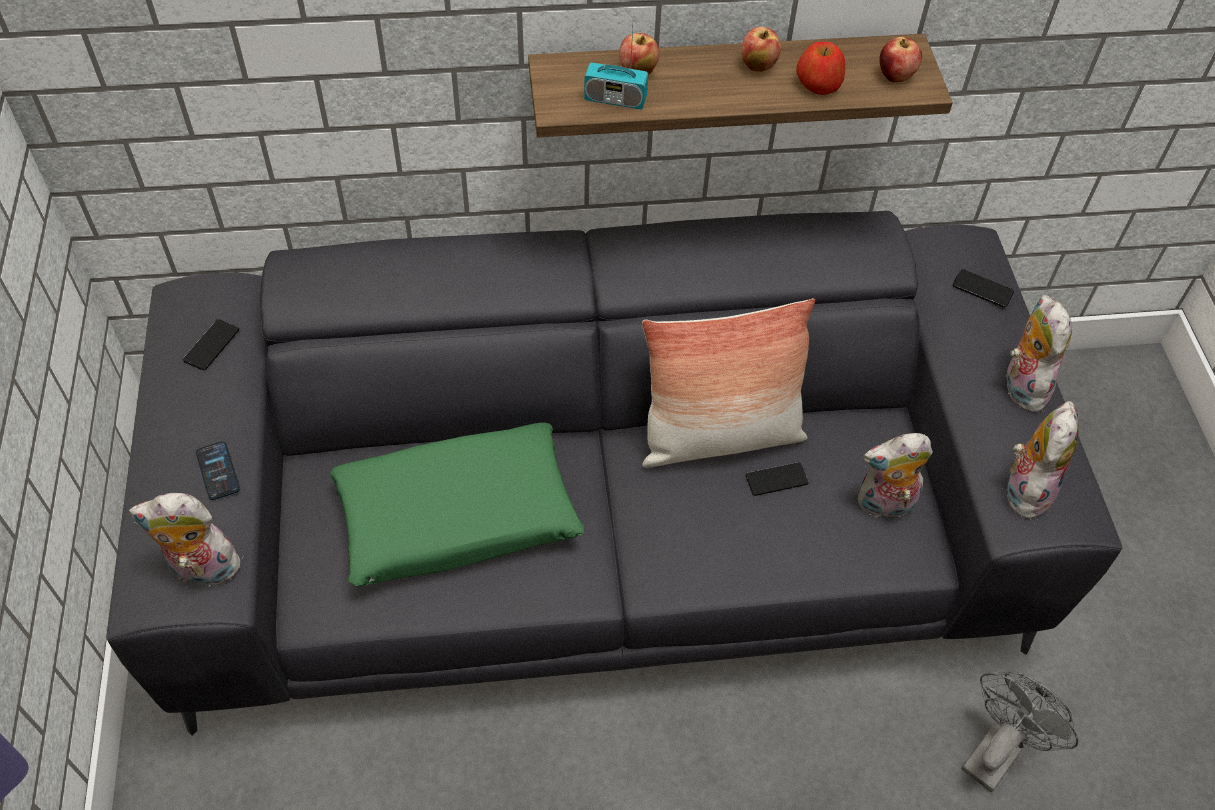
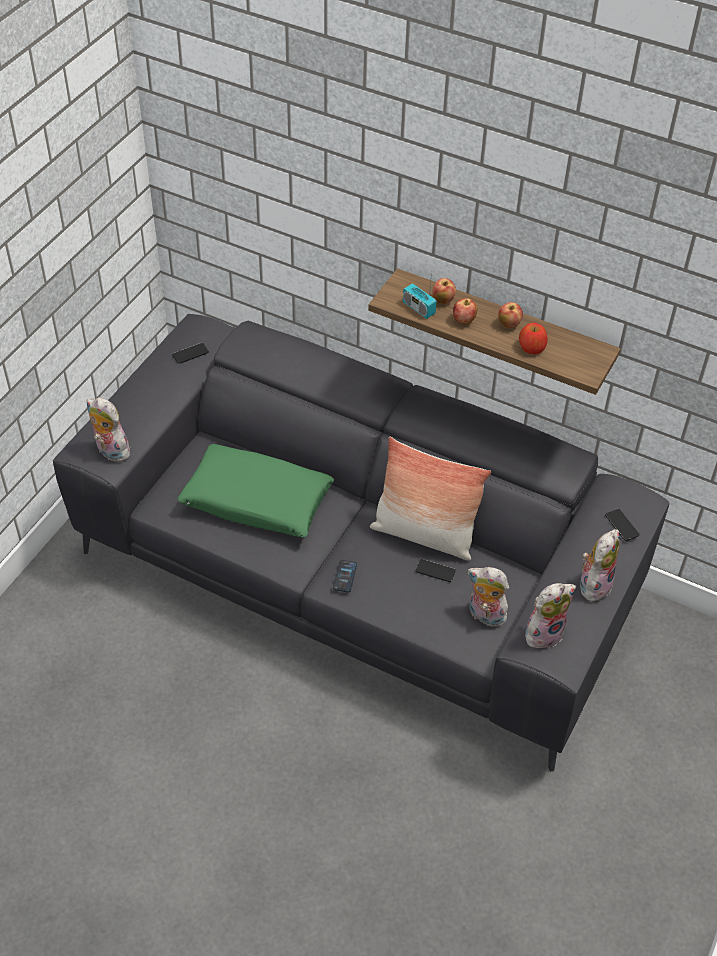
camera: 35 degrees right, 5 degrees down
(218, 471) = (149, 412): phone -> phone (345, 576)
(895, 76) = (578, 362): apple -> apple (464, 320)
(996, 750) = (486, 806): grey fan -> none

